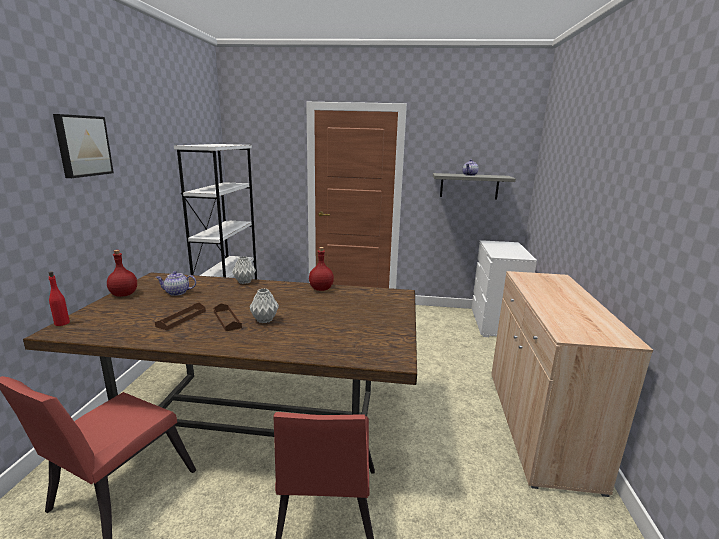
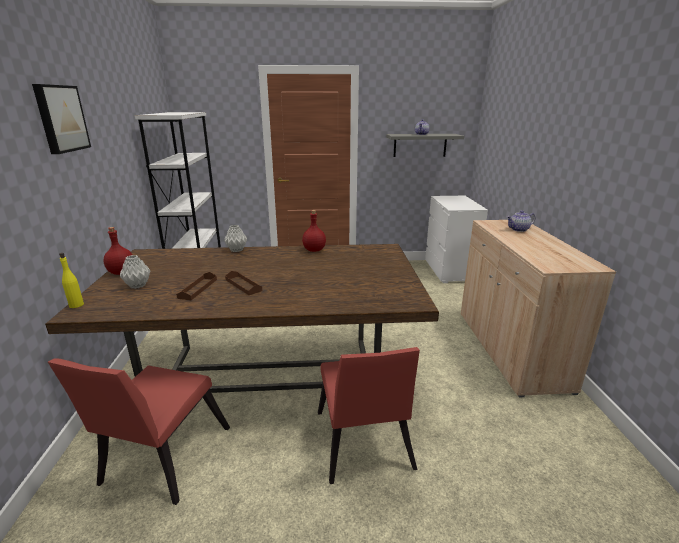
camera: 10 degrees left, 5 degrees up
(62, 323) = (76, 305): red bottle -> yellow bottle
(177, 292) = (176, 266): teapot -> teapot (519, 229)
(264, 320) = (278, 282): grey vase -> grey vase (137, 285)

